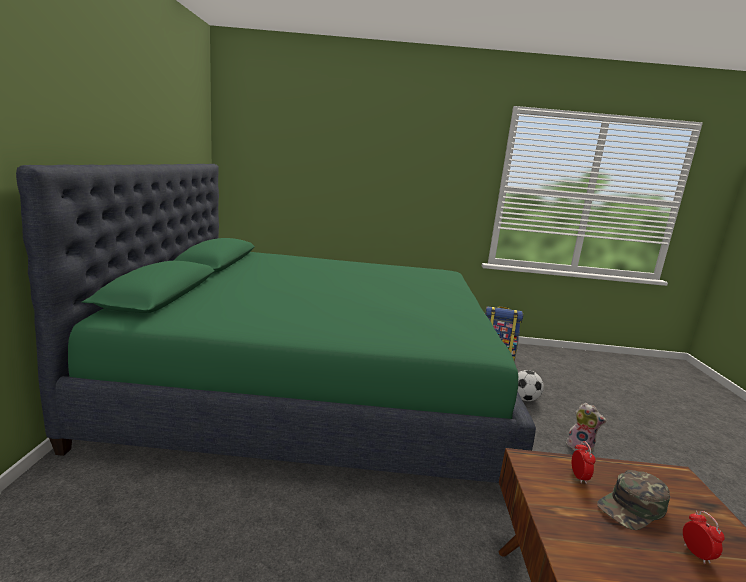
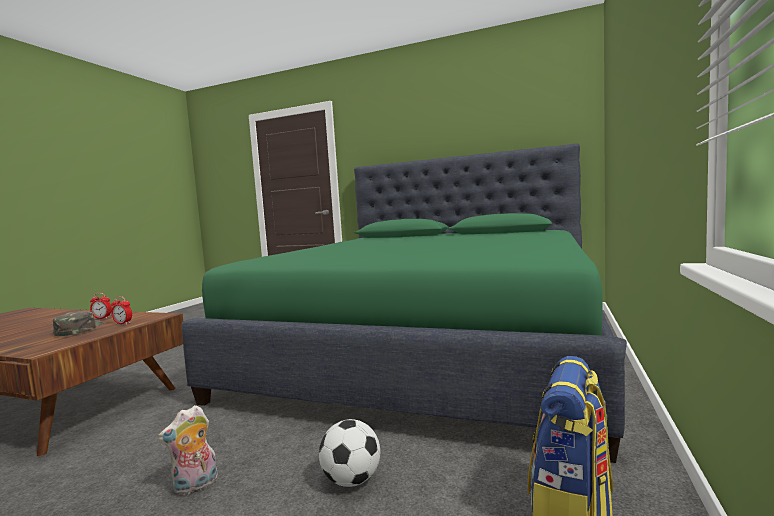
camera: 110 degrees right, 10 degrees down
(696, 553) = (32, 334): alarm clock -> alarm clock (102, 318)

